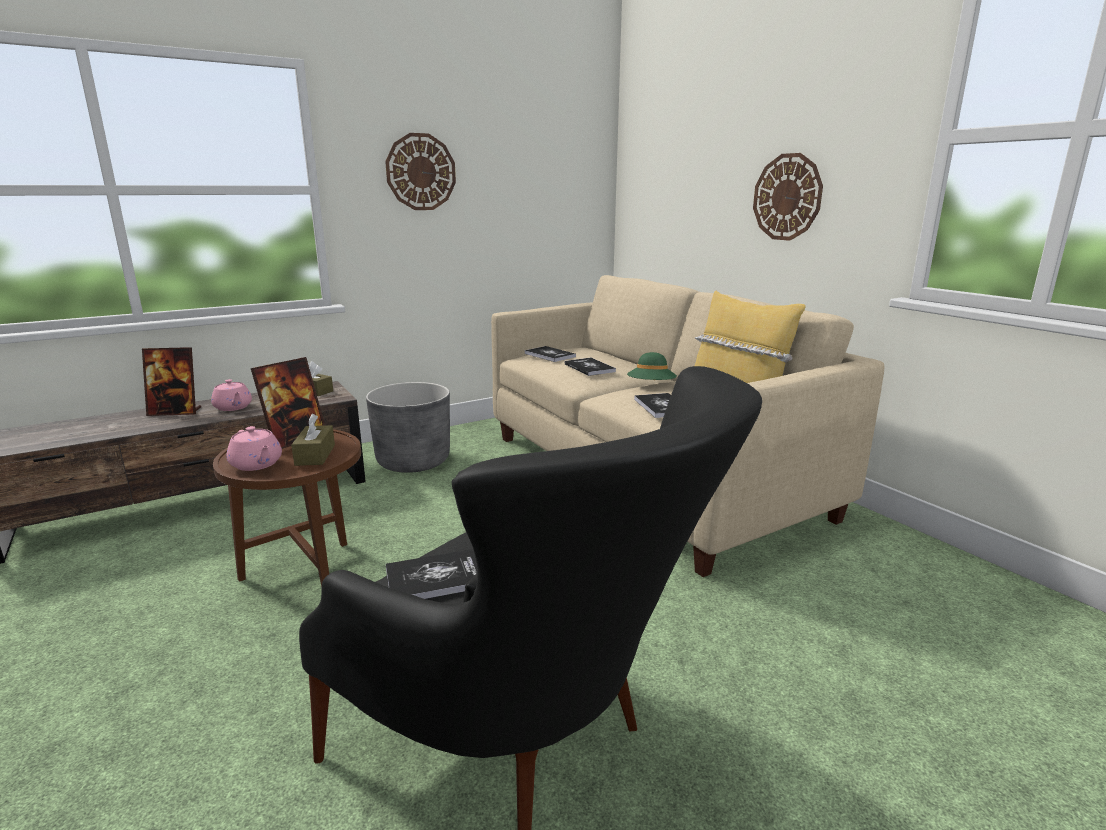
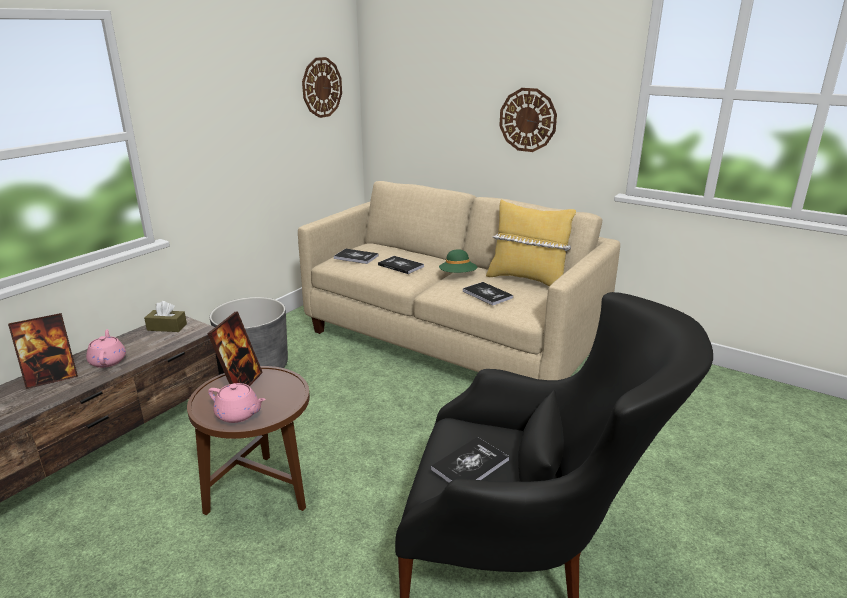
camera: 25 degrees left, 5 degrees up
(233, 407) = (108, 361): pink teapot -> pink teapot turned 135 degrees counterclockwise
(315, 455) = (277, 394): brown tissue box -> none
(421, 172) = (217, 106): wall clock -> wall clock (321, 87)

